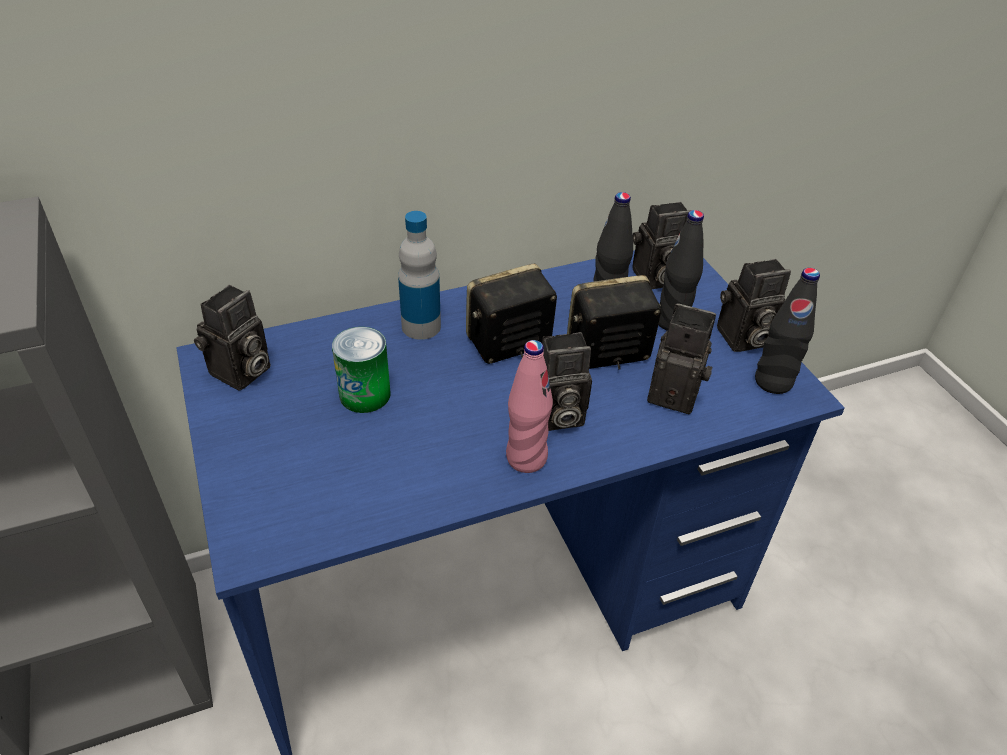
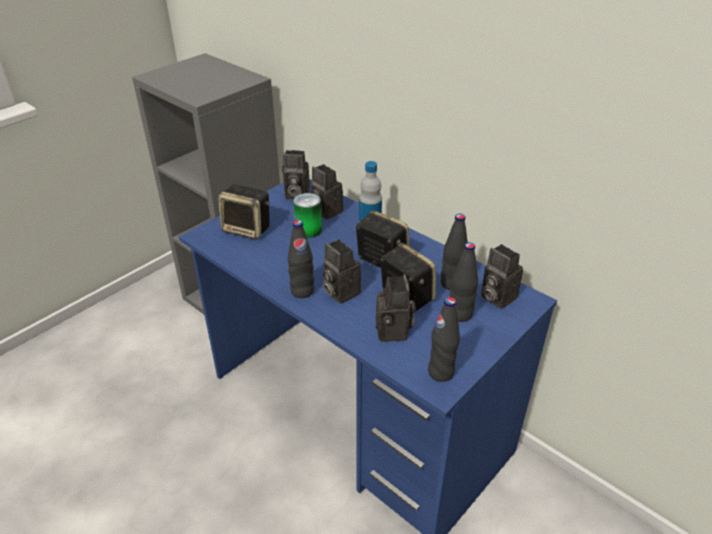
camera: 65 degrees right, 5 degrees down
(291, 472) = (248, 229): none -> speaker
(526, 458) = (302, 291): pink bottle -> black bottle
(742, 339) = (471, 349): camera -> camera (325, 211)

